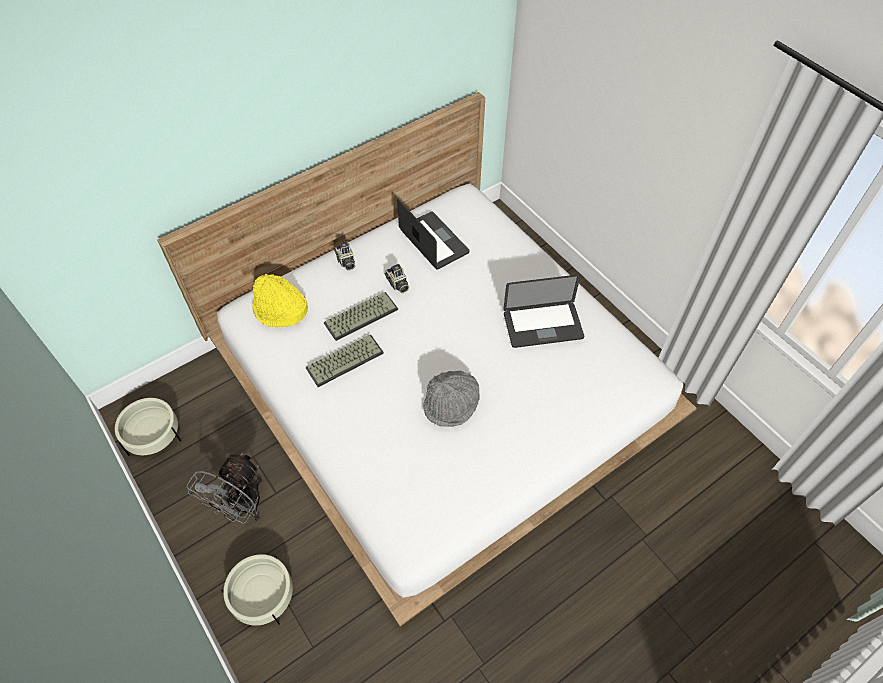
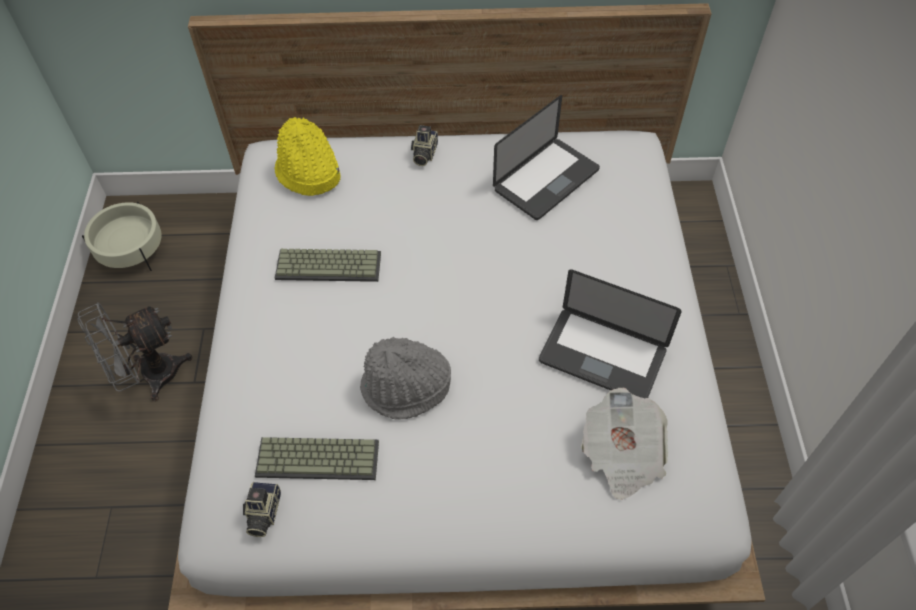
camera: 35 degrees right, 0 degrees up
(263, 596) = (95, 485): beige planter -> none
(361, 315) = (389, 224): keyboard -> keyboard (319, 457)
(397, 284) = (460, 209): camera -> camera (262, 513)
(433, 241) = (546, 180): laptop -> laptop turned 45 degrees clockwise
(592, 372) = (622, 455): none -> newspaper

